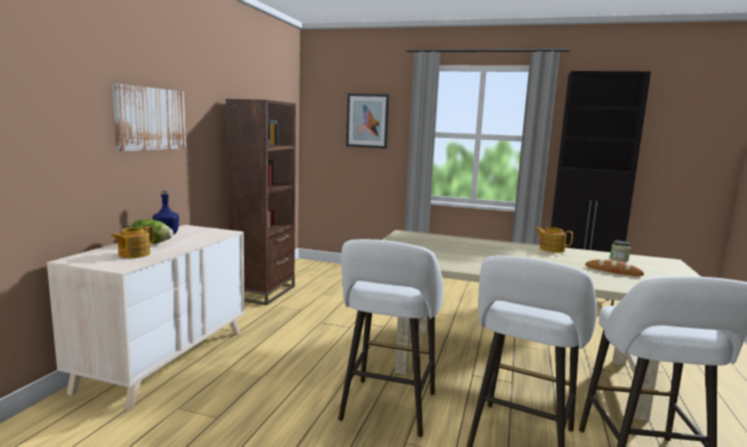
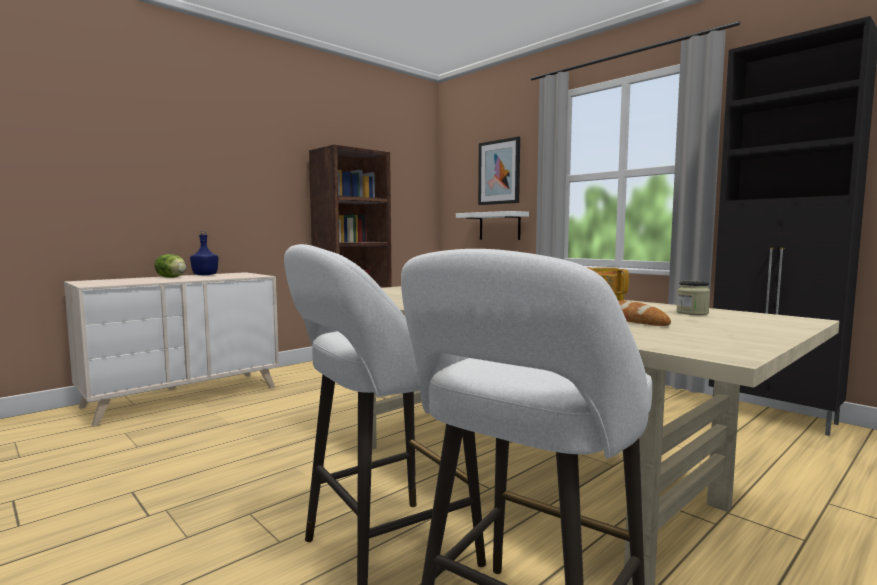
camera: 30 degrees right, 5 degrees down
(133, 254) = (132, 281): teapot -> none
(150, 119) = (203, 165): picture -> none
(367, 166) = (499, 226): none -> white shelf
(387, 409) = (288, 478): white stool -> none

